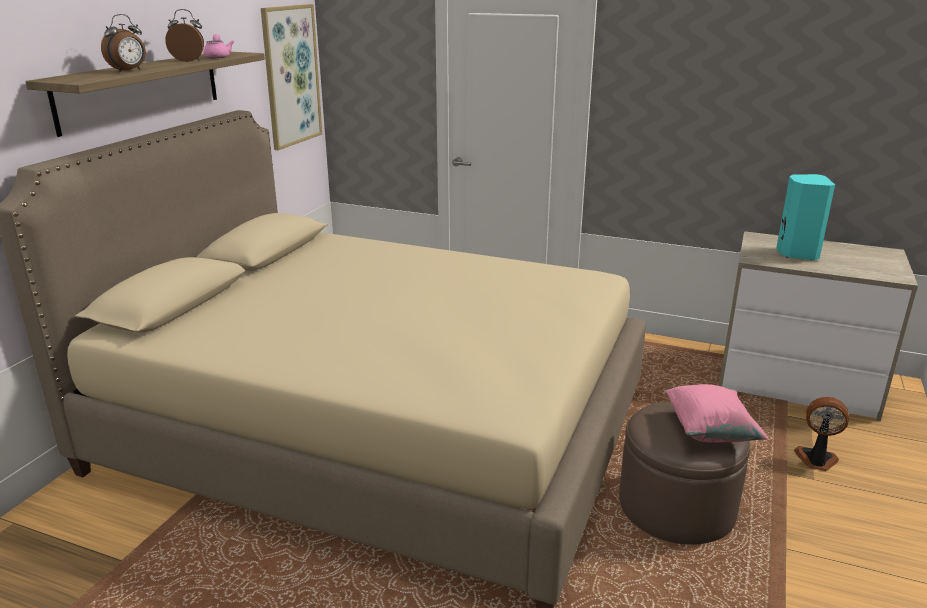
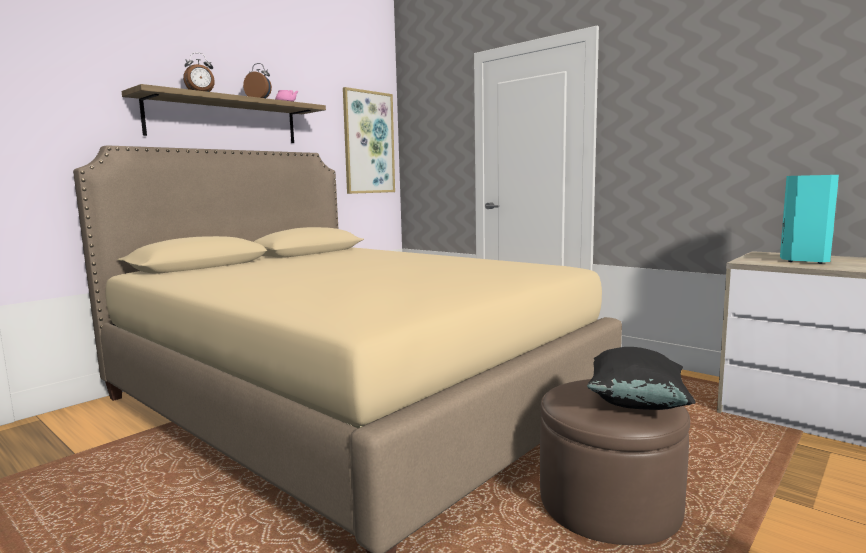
camera: 20 degrees right, 15 degrees down
(709, 432) = (636, 403): pink pillow -> black pillow
(816, 460) = (823, 490): fan -> none

